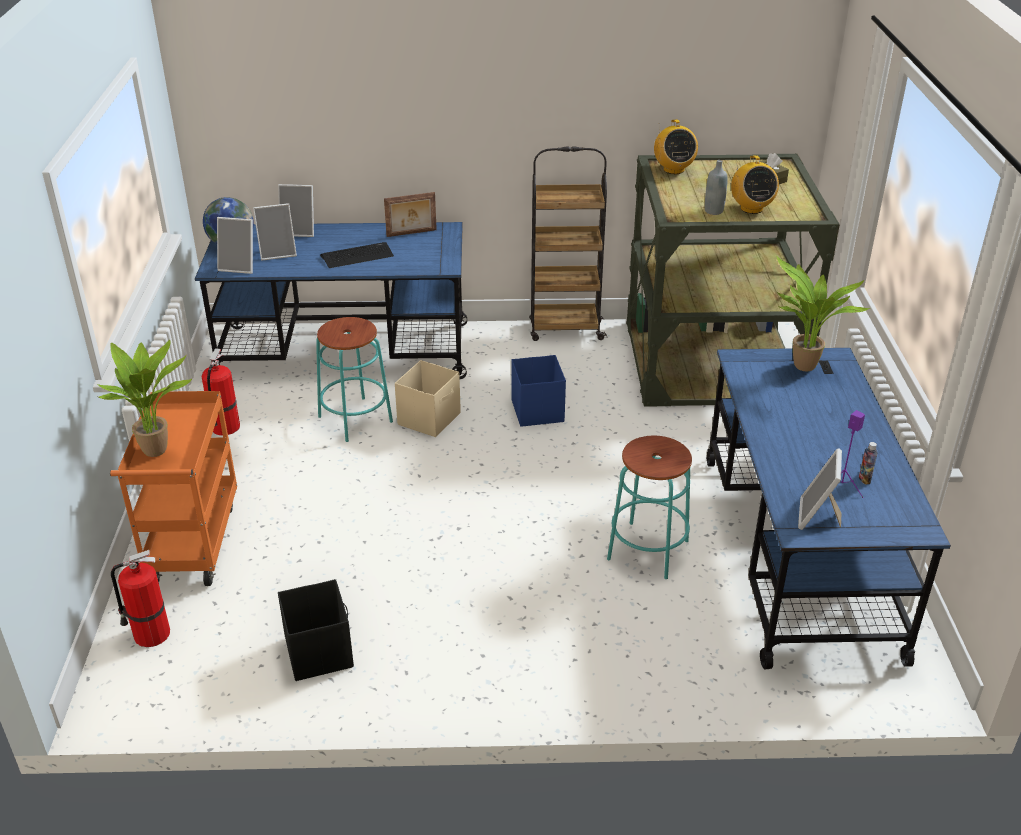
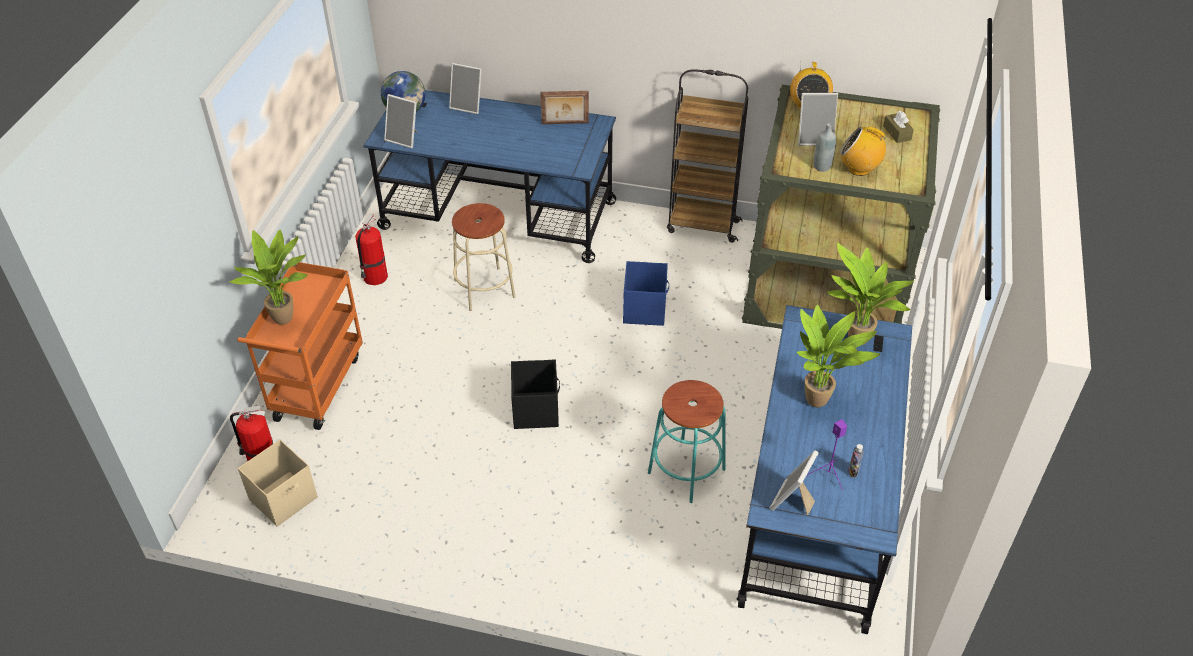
camera: 15 degrees right, 10 degrees up
(278, 253) = (441, 128): picture frame -> picture frame (814, 138)
(319, 651) = (385, 508): black storage box -> black storage box (536, 410)
(355, 419) = (484, 289): turquoise stool -> beige stool
(357, 256) = (508, 142): keyboard -> none
(430, 418) = (548, 300): beige storage box -> beige storage box (284, 498)
(751, 208) = (859, 169): radio -> radio turned 105 degrees clockwise
(796, 424) = (820, 400): none -> potted plant

